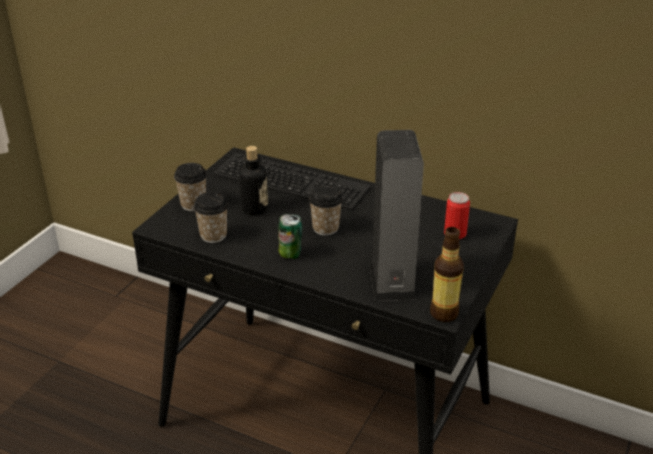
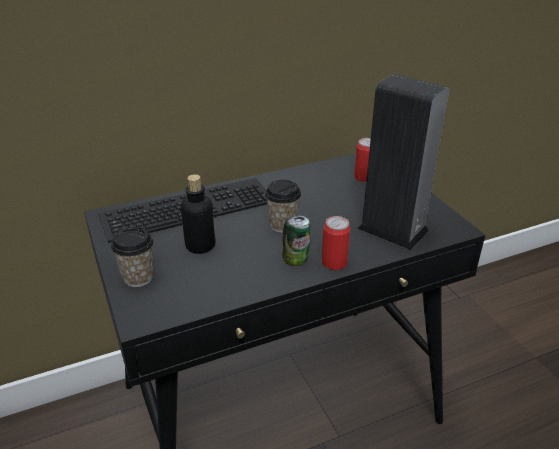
camera: 50 degrees left, 0 degrees up
(213, 235) = (208, 289): cup -> none
(309, 272) = (334, 262): none -> can
(444, 313) = (458, 228): bottle -> none

